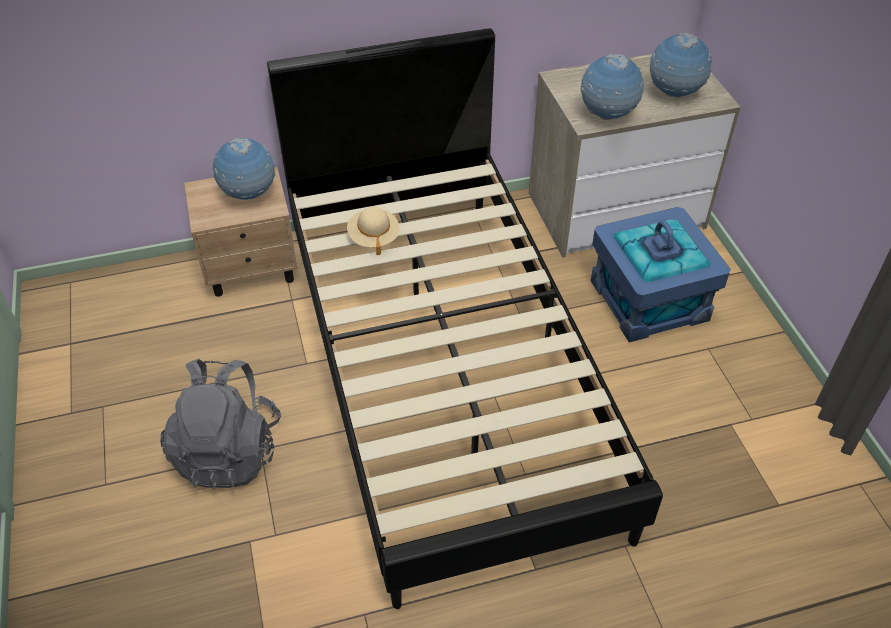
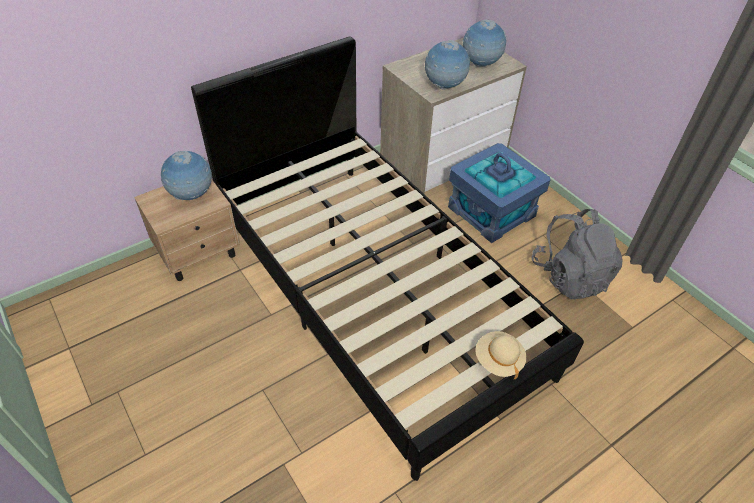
camera: 20 degrees left, 0 degrees up
(229, 451) = (238, 398): grey backpack -> grey backpack (570, 276)
(373, 237) = (299, 208): beige hat -> beige hat (498, 360)

